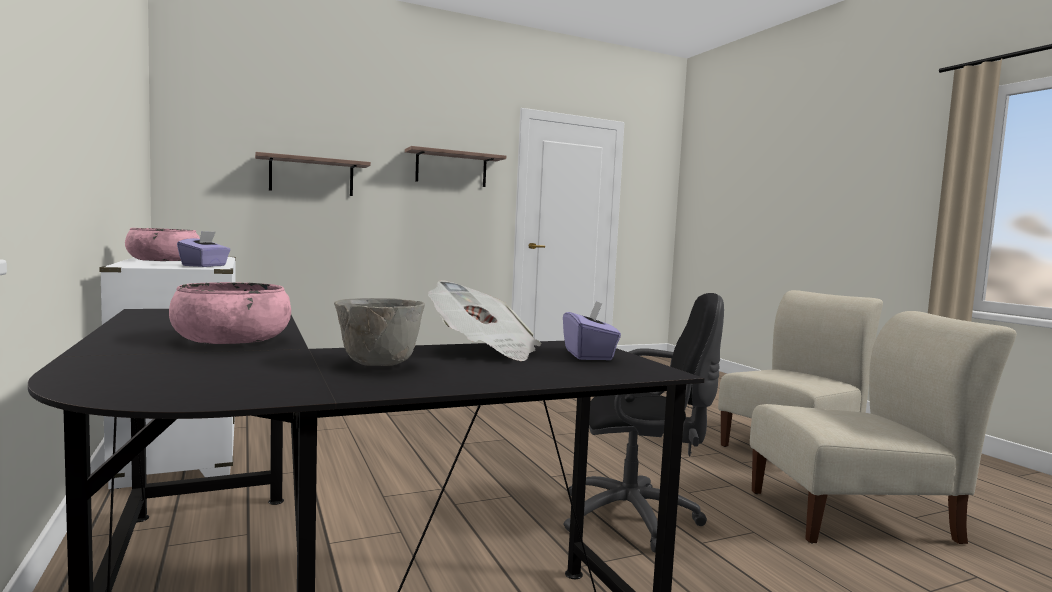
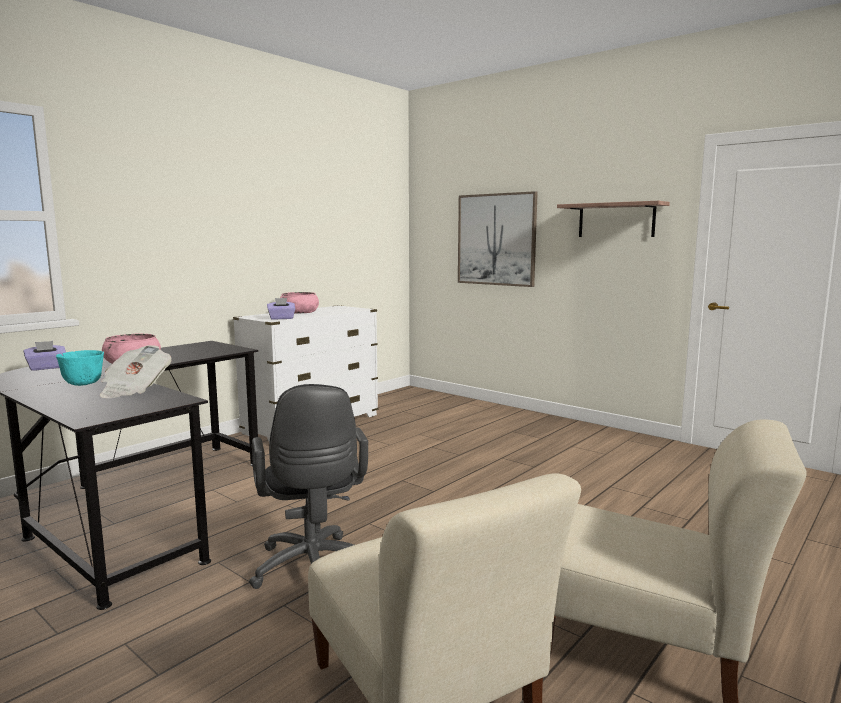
camera: 65 degrees right, 5 degrees up
(312, 176) = (496, 239): shelf -> picture
(377, 364) = (82, 384): grey bowl -> turquoise bowl
(589, 355) = (137, 405): purple tissue box -> purple tissue box (47, 368)

